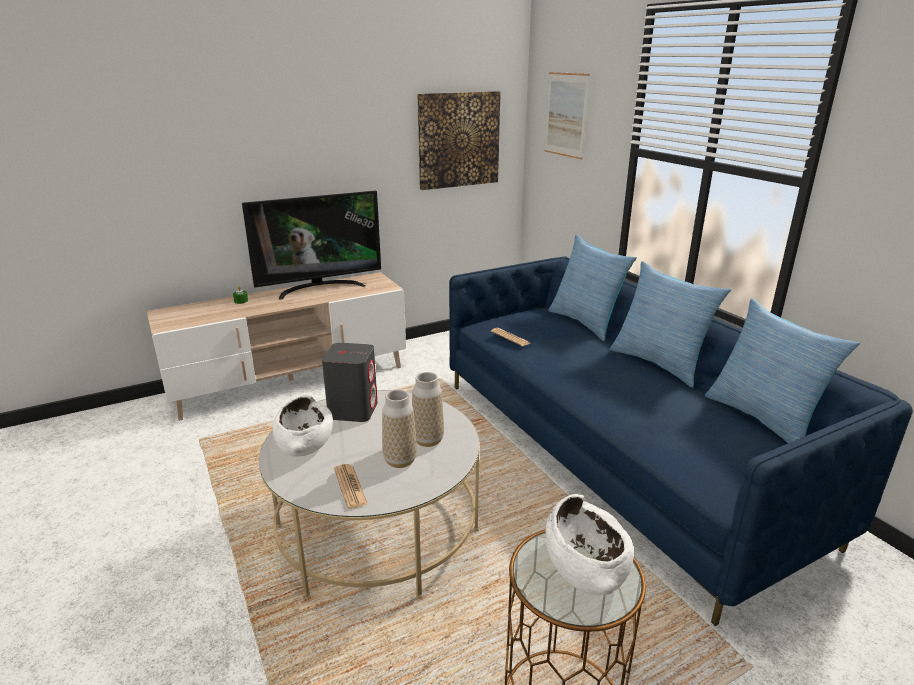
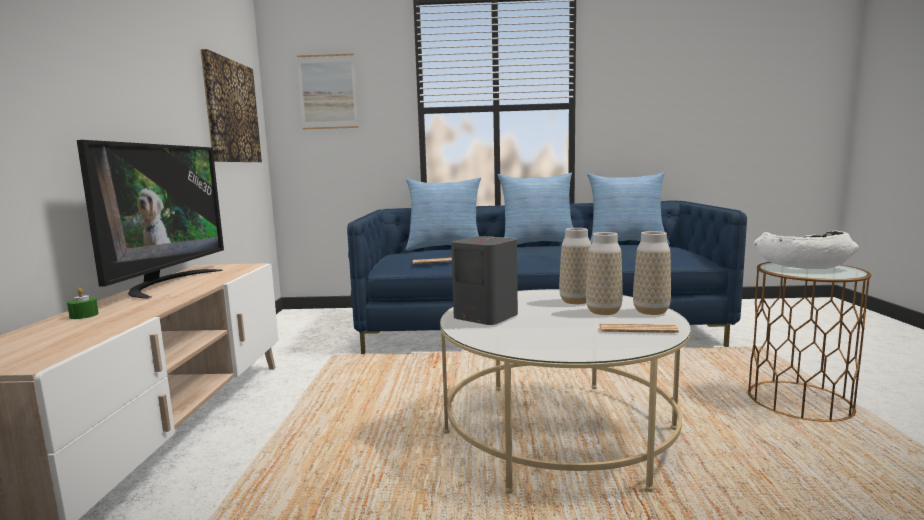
camera: 60 degrees left, 15 degrees down
(304, 442) = (530, 338): white bowl -> none
(416, 486) = (651, 311): none -> vase

